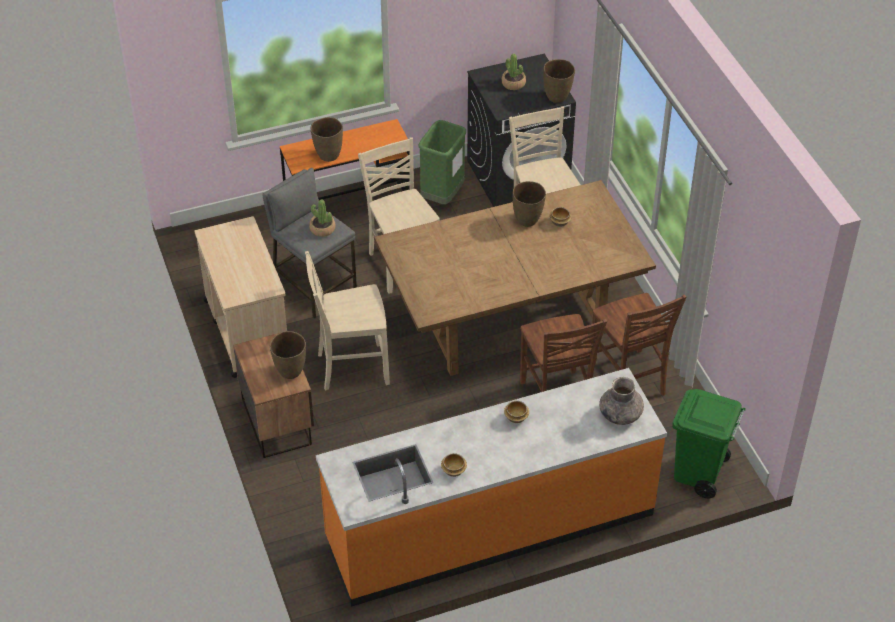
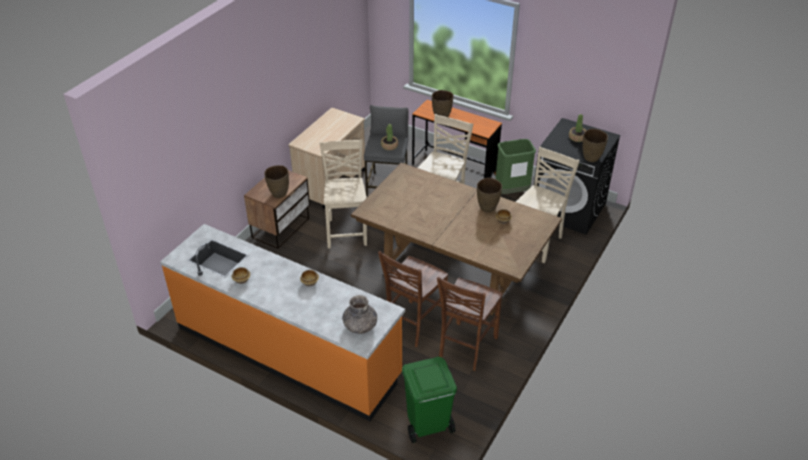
camera: 50 degrees right, 5 degrees down
(351, 367) = (347, 231): beige chair -> beige chair turned 45 degrees clockwise

